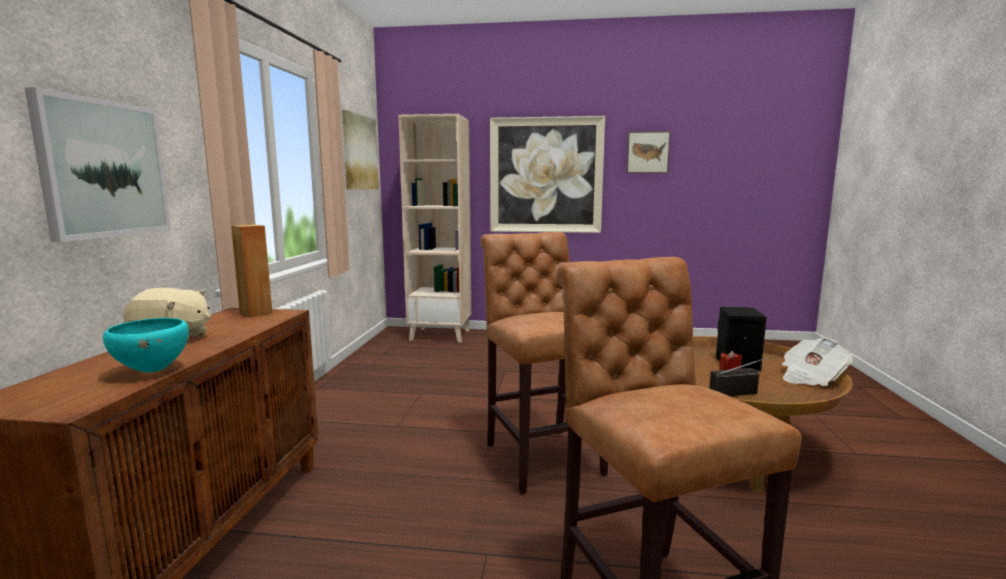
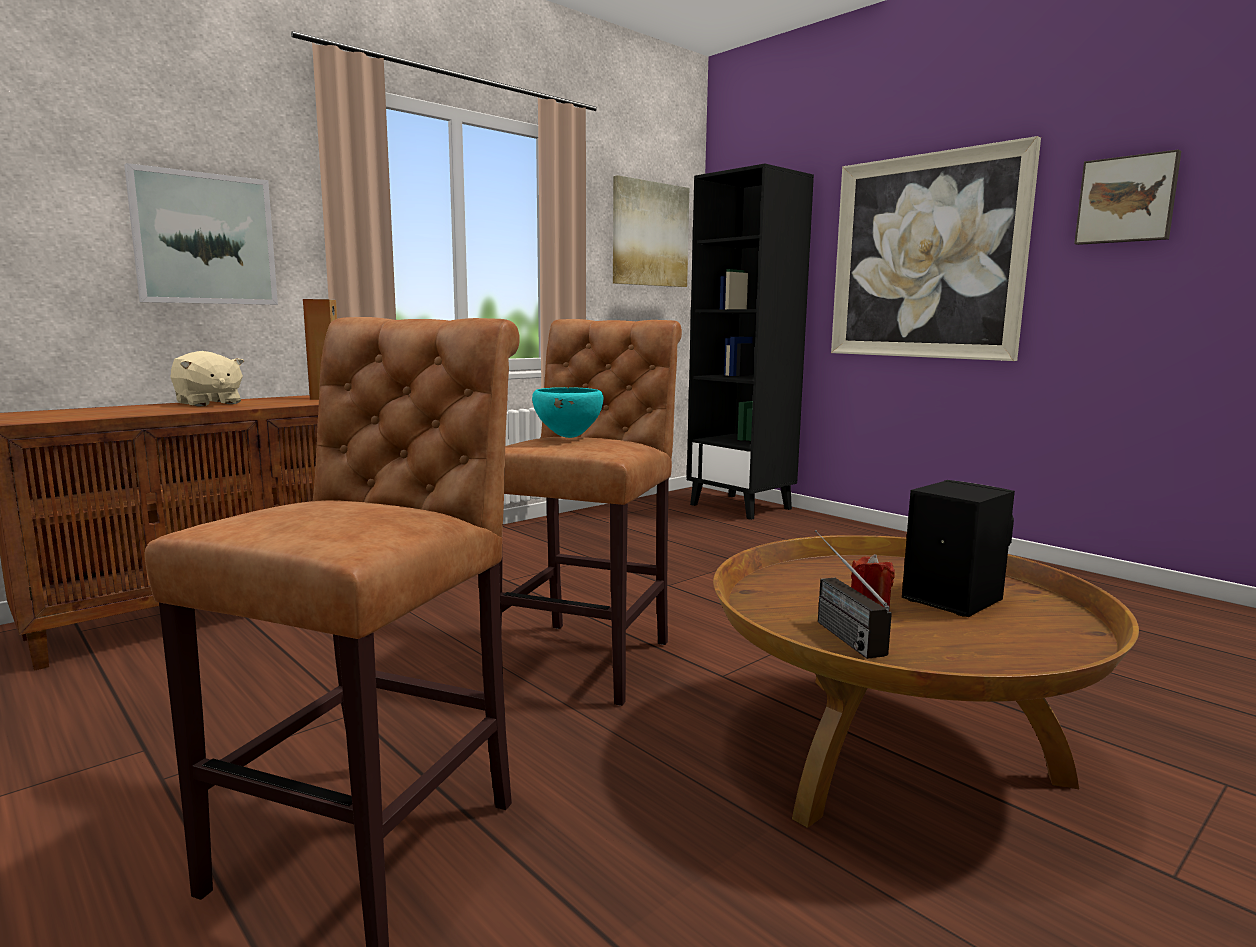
camera: 40 degrees right, 0 degrees up
(153, 371) = (121, 414): turquoise bowl -> turquoise bowl (568, 437)
(441, 335) = (741, 507): beige bookcase -> black bookcase
(743, 392) = (835, 628): radio -> radio turned 135 degrees counterclockwise
(811, 378) = (1052, 654): newspaper -> none

